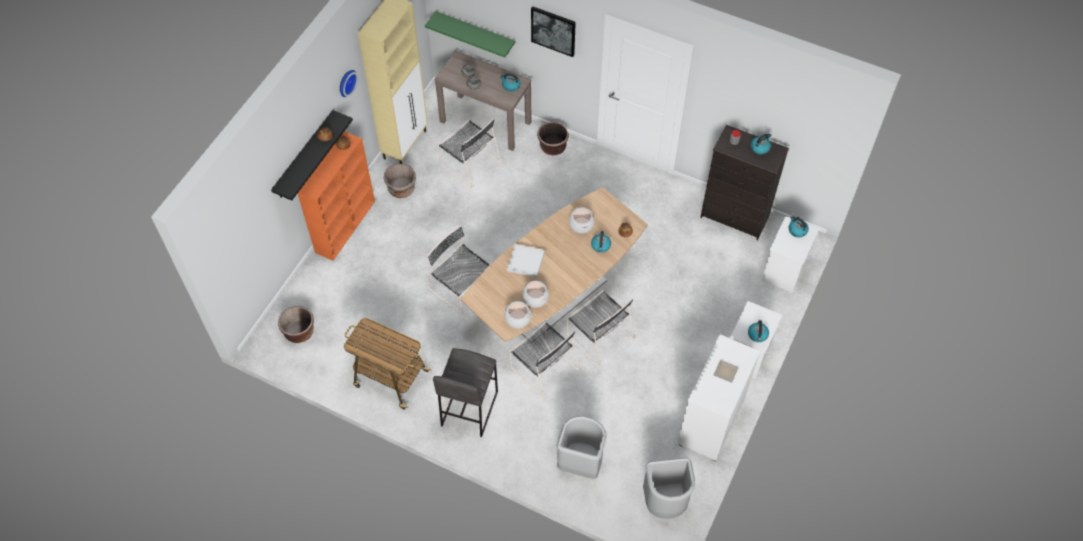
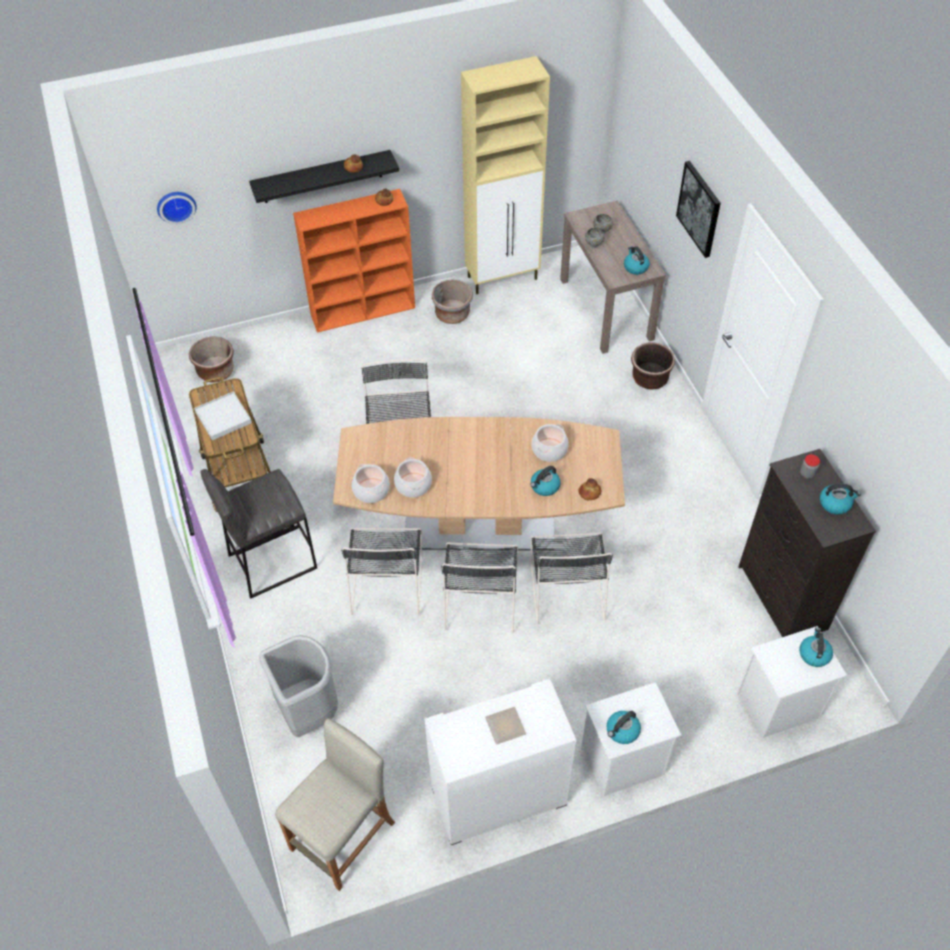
camera: 45 degrees right, 5 degrees down
(346, 82) = (425, 129): wall clock -> wall clock (176, 205)
(469, 163) = (545, 335): black chair -> black chair (567, 589)
(475, 33) = (638, 183): green shelf -> none
(525, 261) = (447, 442): white tray -> white tray (223, 417)
(664, 503) = (343, 836): grey trash can -> beige stool

